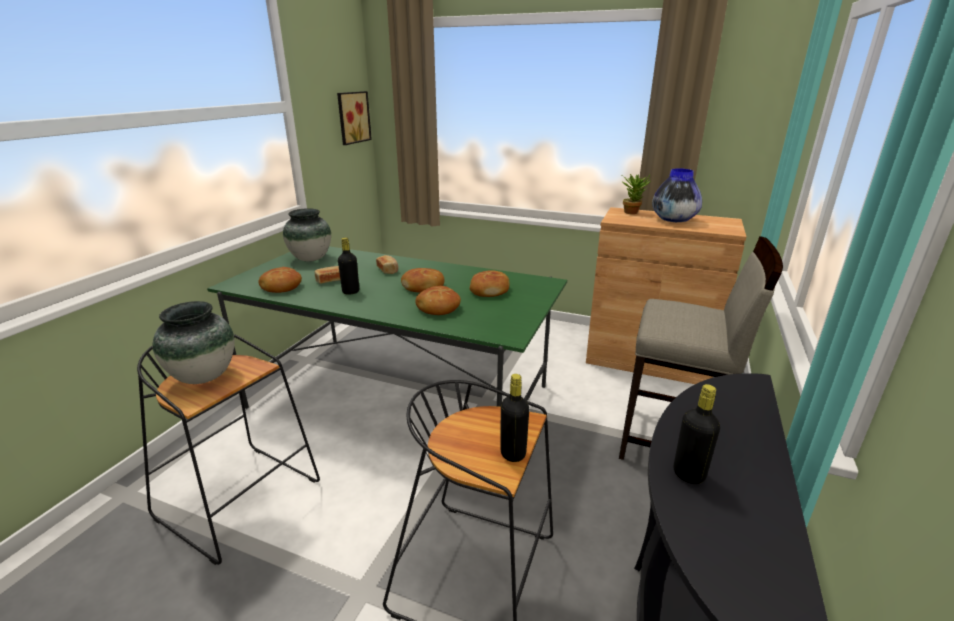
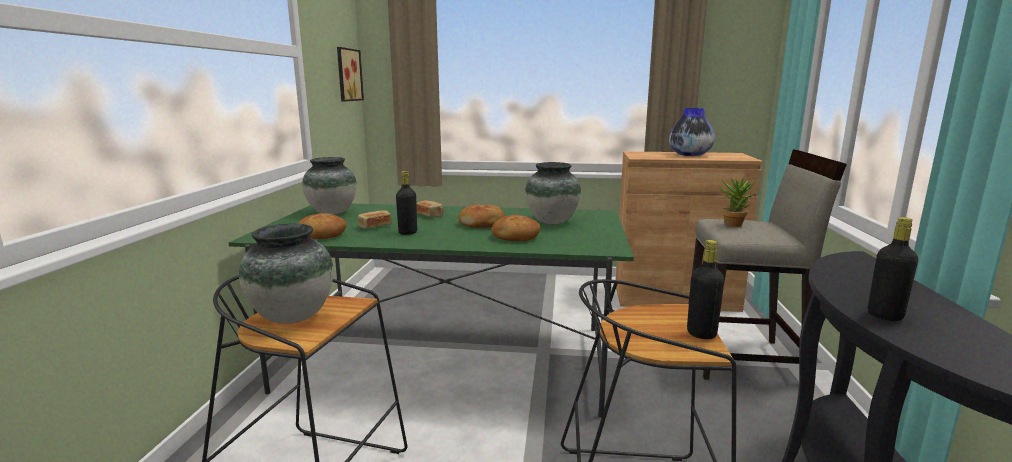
camera: 15 degrees left, 10 degrees down
(489, 290) = (552, 222): bread -> vase
(632, 212) = (647, 152): potted plant -> potted plant (733, 224)

